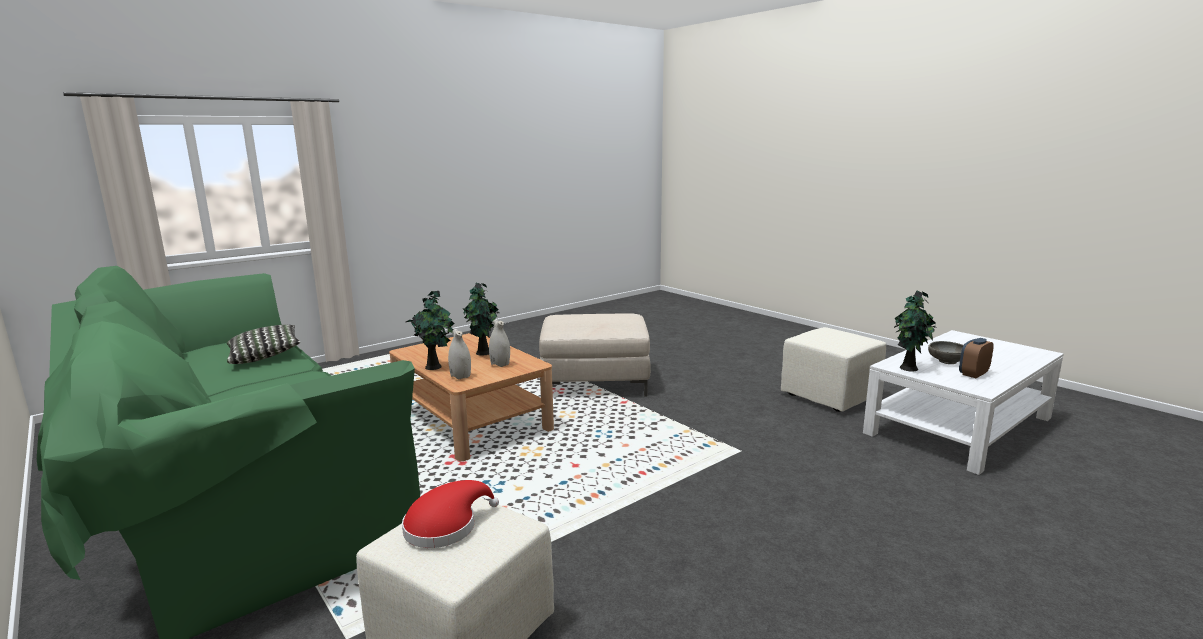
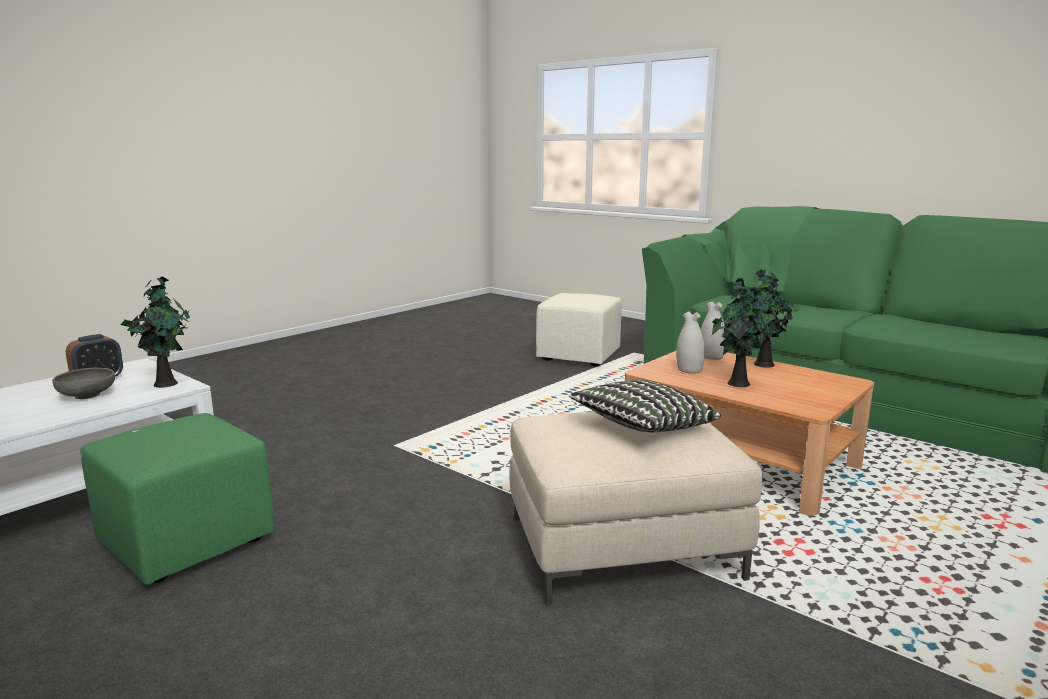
camera: 170 degrees right, 0 degrees up
(265, 356) = (944, 338): pillow -> pillow (642, 428)
(445, 526) = (586, 298): red hat -> none
(831, 396) = (185, 541): beige ottoman -> green ottoman

